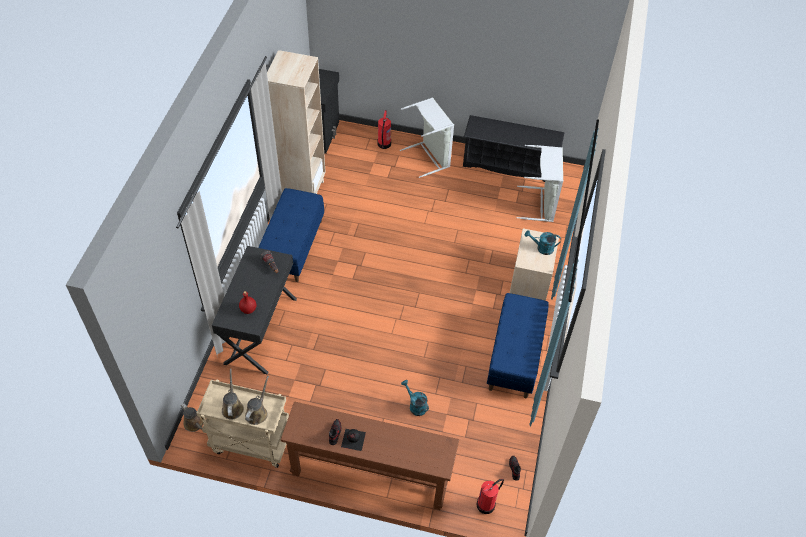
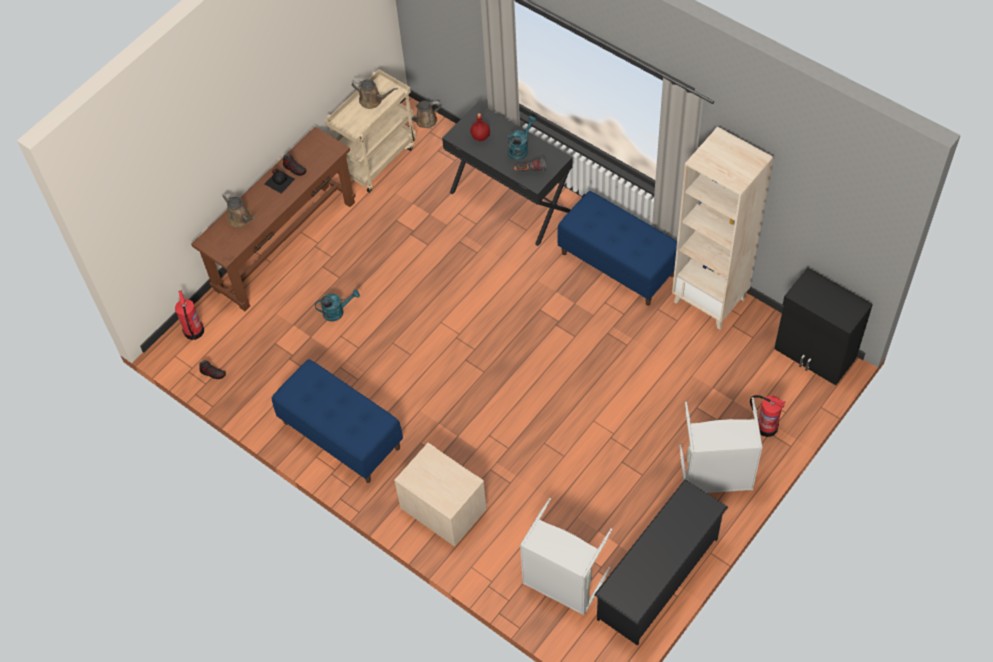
camera: 120 degrees right, 5 degrees up
(257, 412) = (355, 117): brown watering can -> brown watering can (241, 219)
(542, 248) = (439, 487): turquoise watering can -> turquoise watering can (520, 148)

